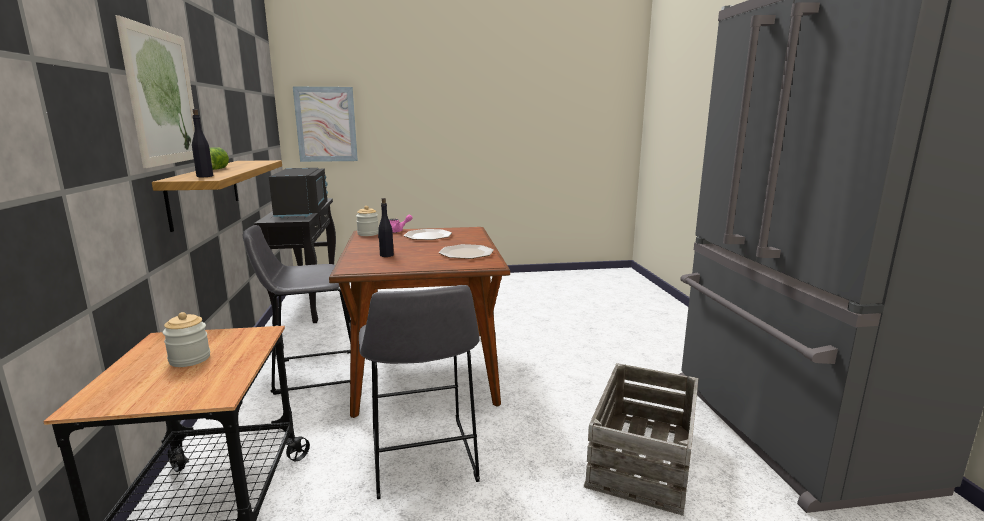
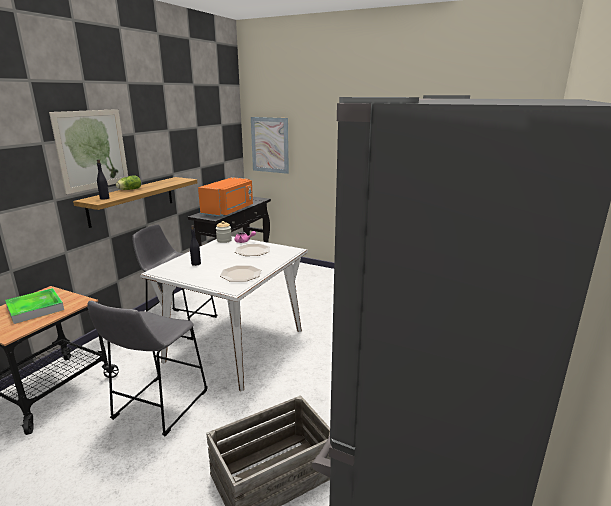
camera: 35 degrees right, 5 degrees up
(190, 359) = (35, 308): jar -> tray
(303, 212) = (229, 210): black microwave -> orange microwave
(425, 369) = (235, 345): brown dining table -> white dining table

